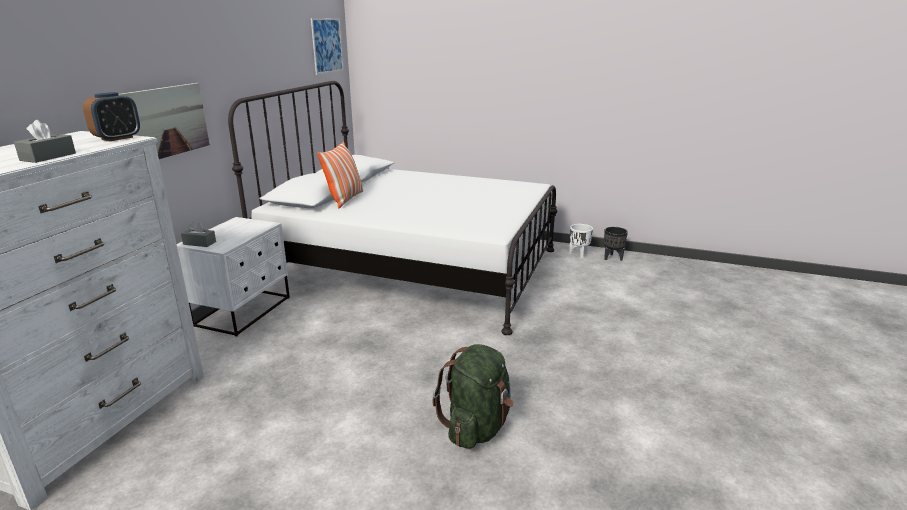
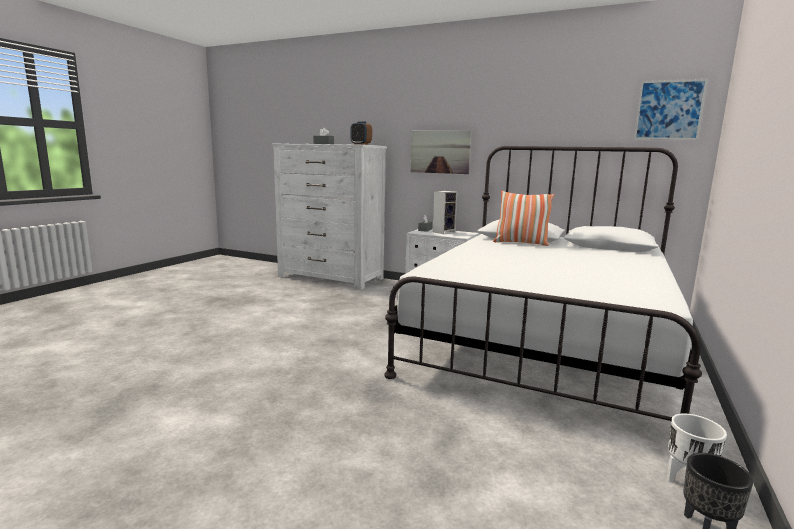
camera: 95 degrees right, 10 degrees down
(227, 233) = (444, 232): none -> speaker
(477, 427) = (256, 352): green backpack -> none

